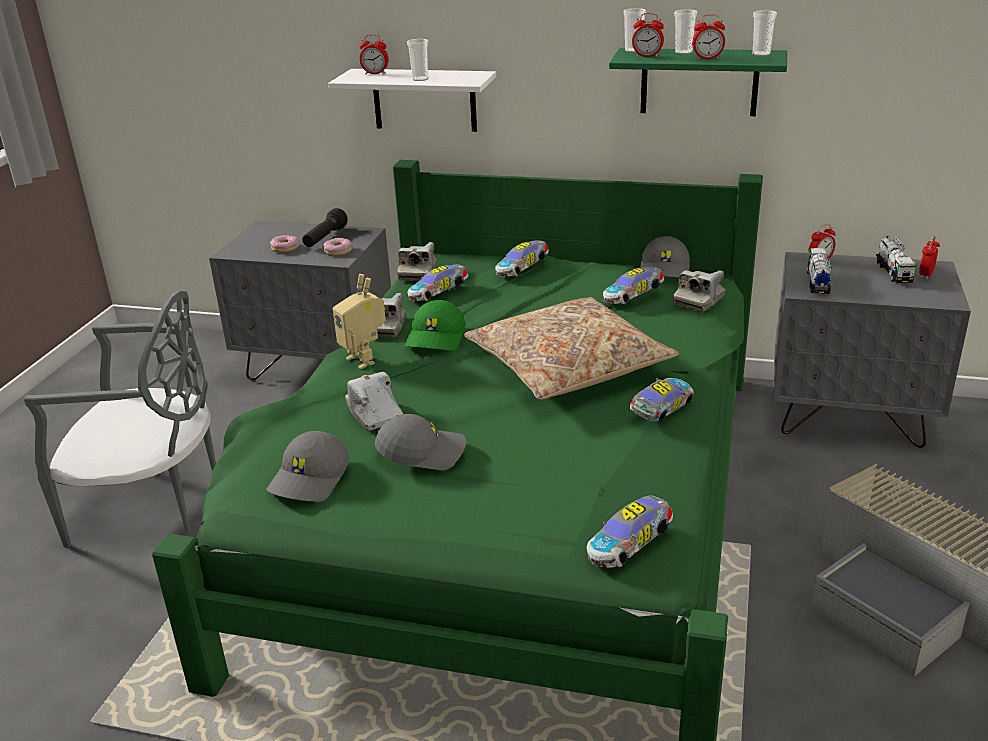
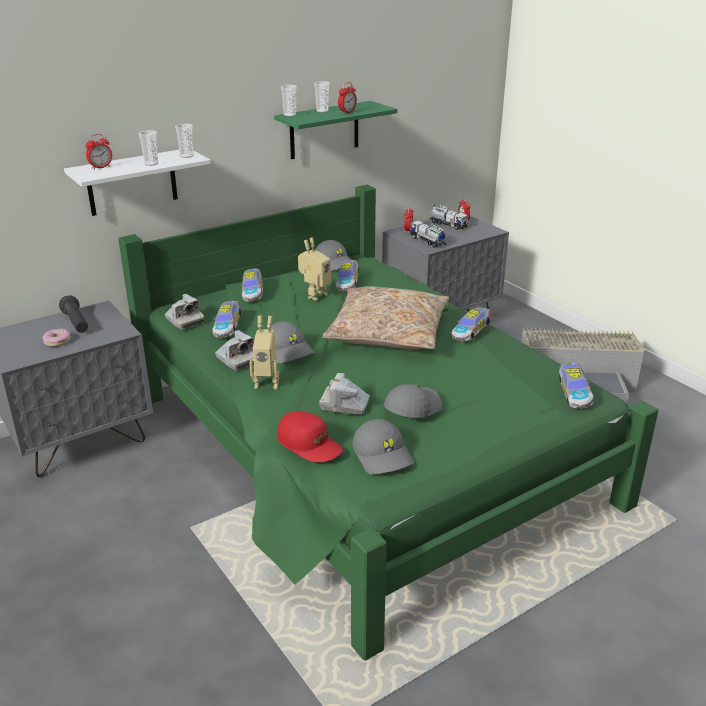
camera: 50 degrees left, 0 degrees up
(152, 504) = (121, 594): grey chair -> none
(278, 431) = (309, 444): none -> red cap
(338, 251) = (108, 327): donut -> none
(437, 338) = (289, 350): green cap -> grey cap
(574, 295) = (314, 295): none -> toy robot
(647, 56) = (309, 117): alarm clock -> none
(661, 411) = (471, 332): toy car -> toy car turned 135 degrees counterclockwise
(699, 300) = (383, 272): camera -> none
(761, 54) = (366, 105): cup -> cup (187, 156)

